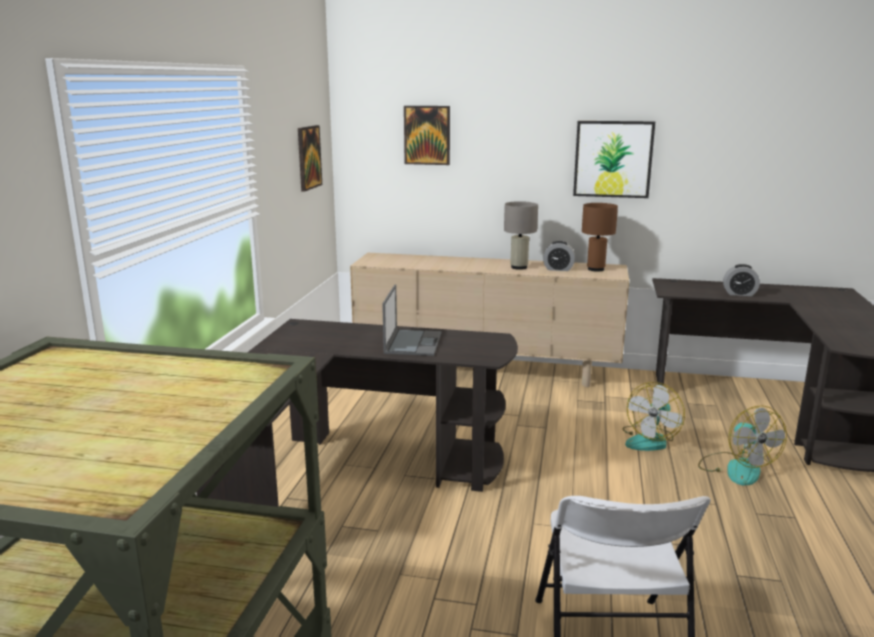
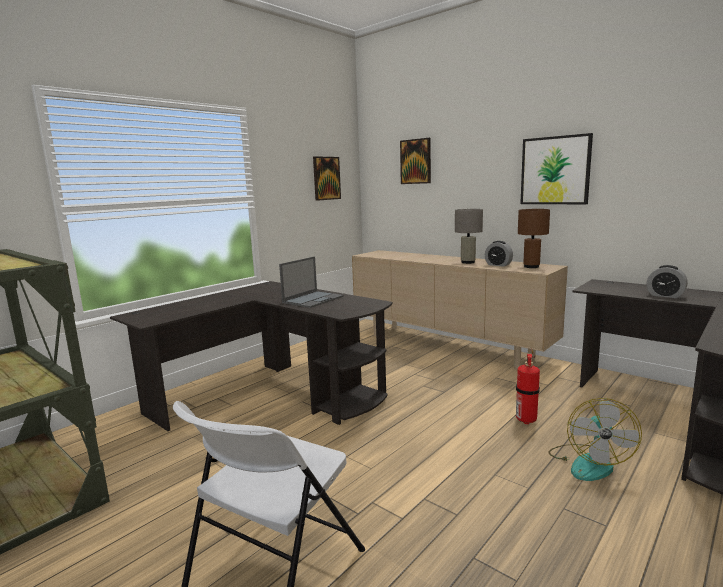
camera: 30 degrees right, 5 degrees down
(650, 440) = (526, 419): fan -> fire extinguisher

